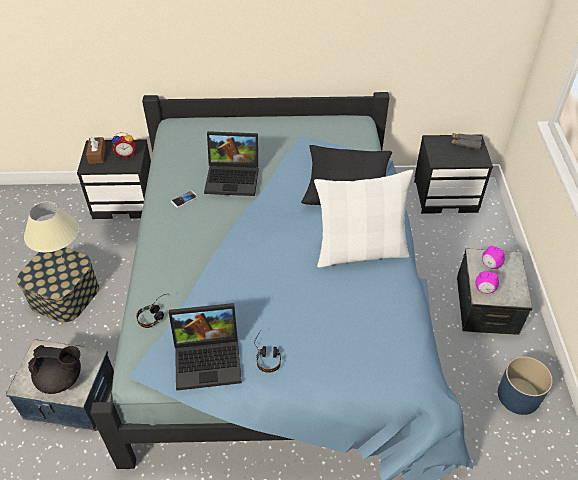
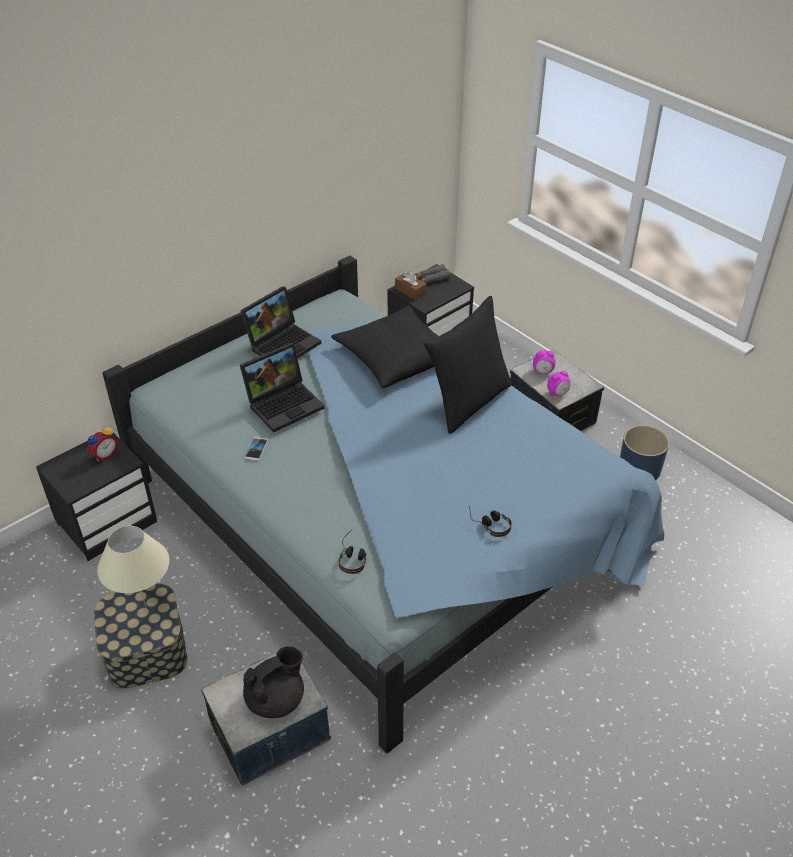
camera: 40 degrees left, 5 degrees down
(97, 154) = (69, 473): brown tissue box -> brown tissue box (410, 291)
(209, 358) = (446, 557): laptop -> laptop (283, 343)
(360, 251) = (469, 402): white pillow -> black pillow

